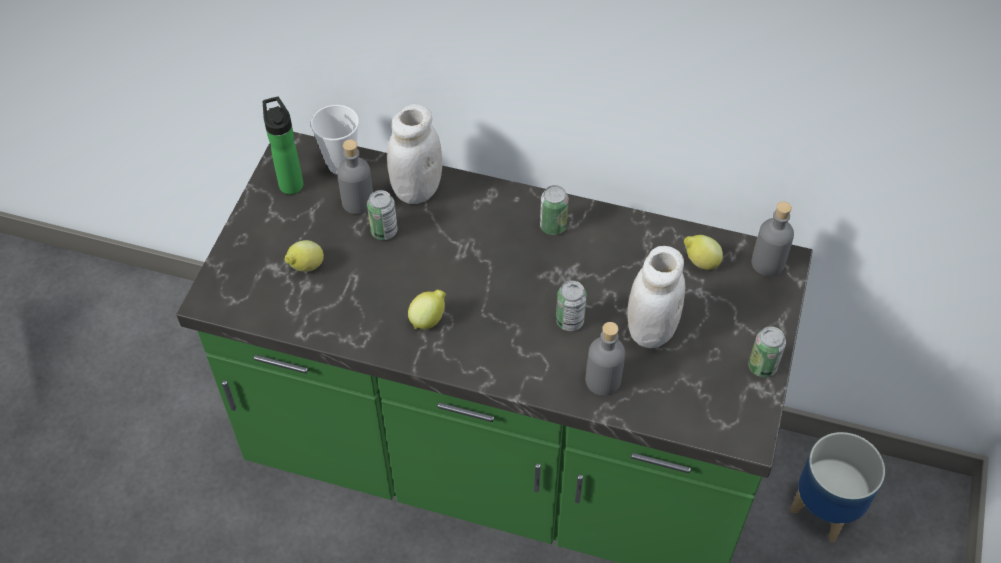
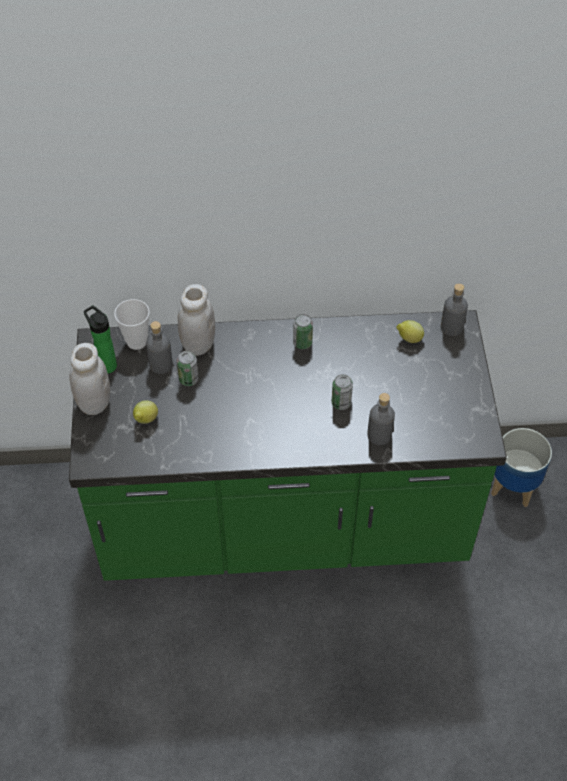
camera: 20 degrees left, 0 degrees up
(428, 319) = (247, 430): lemon -> none
(651, 330) = (396, 393): white jar -> white jar (94, 402)
(762, 366) = (475, 395): can -> none

